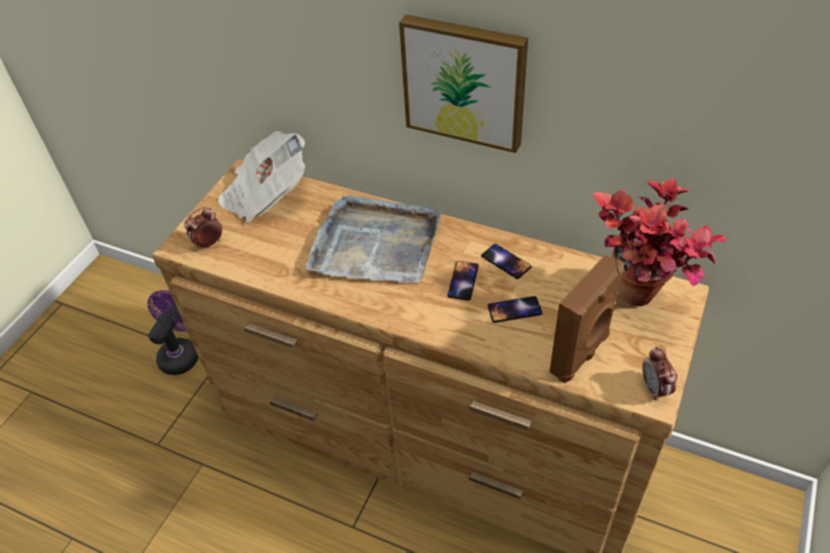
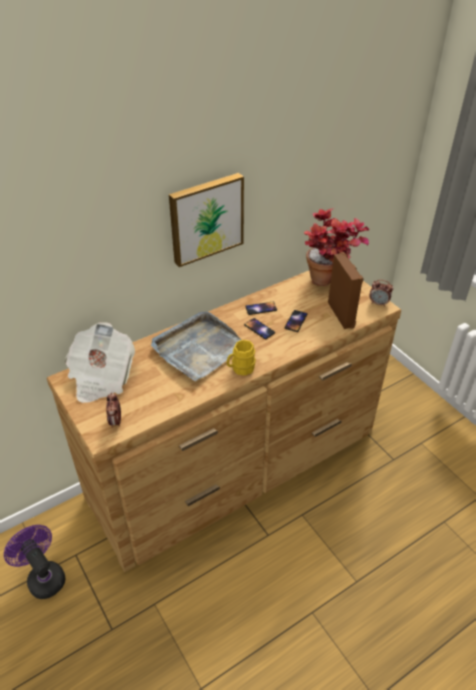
camera: 60 degrees left, 5 degrees down
(371, 301) = (240, 368): none -> yellow mug

